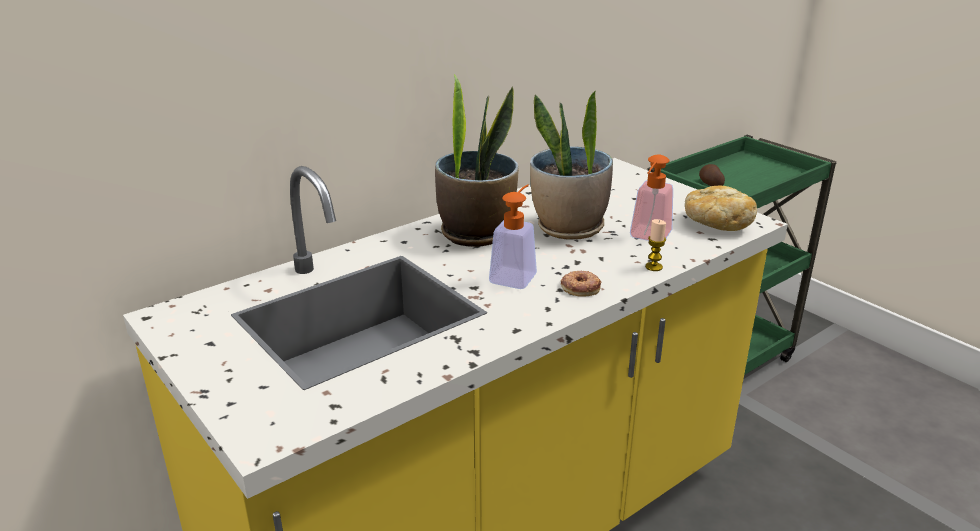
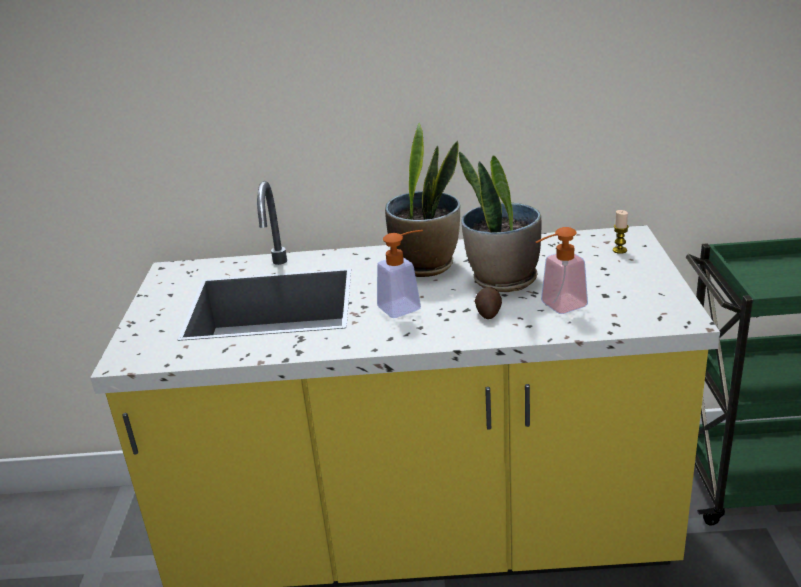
camera: 40 degrees right, 0 degrees up
(580, 287) = (438, 330): donut -> none
(653, 267) = (521, 332): candle -> candle (619, 250)
(710, 184) = (767, 276): potato -> potato (488, 312)
(715, 224) = (641, 312): bread -> none

